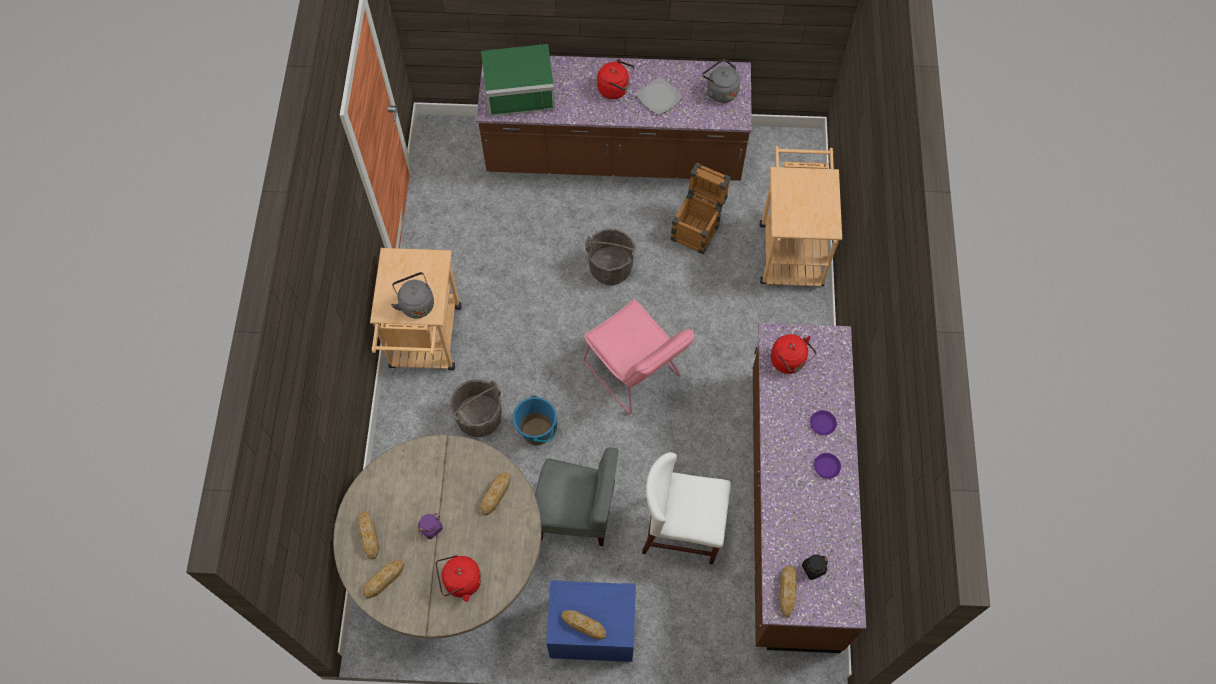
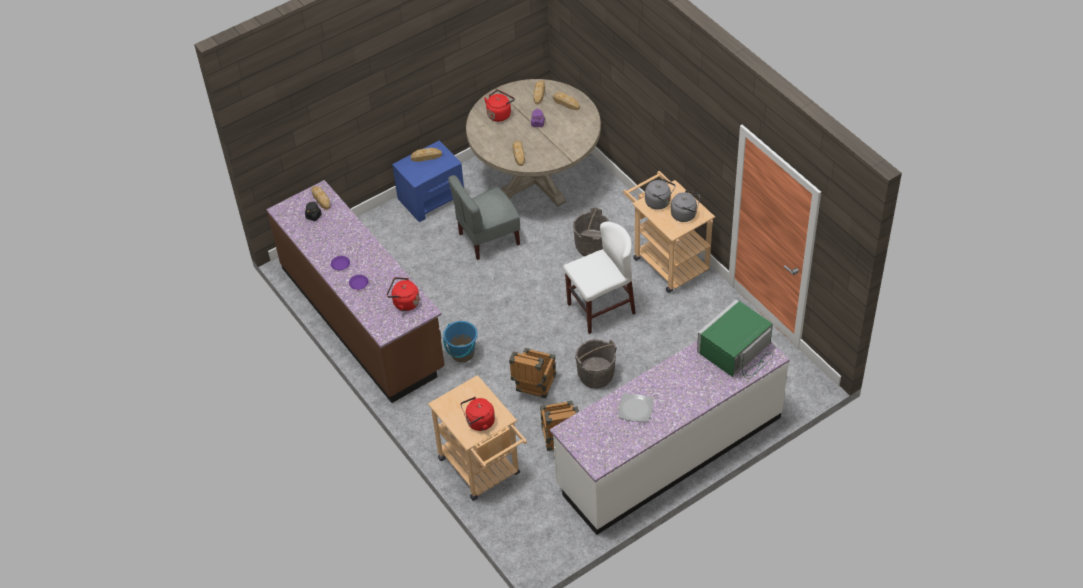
camera: 145 degrees right, 15 degrees down
(537, 431) = (551, 261): blue bucket -> blue bucket (462, 353)
(614, 155) = (669, 451): brown counter -> white counter
(615, 89) = (672, 394): red kettle -> red kettle (479, 422)
(636, 374) = (519, 326): pink chair -> none
(678, 297) = (534, 387): none -> crate
(681, 529) = (420, 268): white chair -> white chair (601, 308)
(720, 91) = (597, 442): grey kettle -> grey kettle (685, 214)

